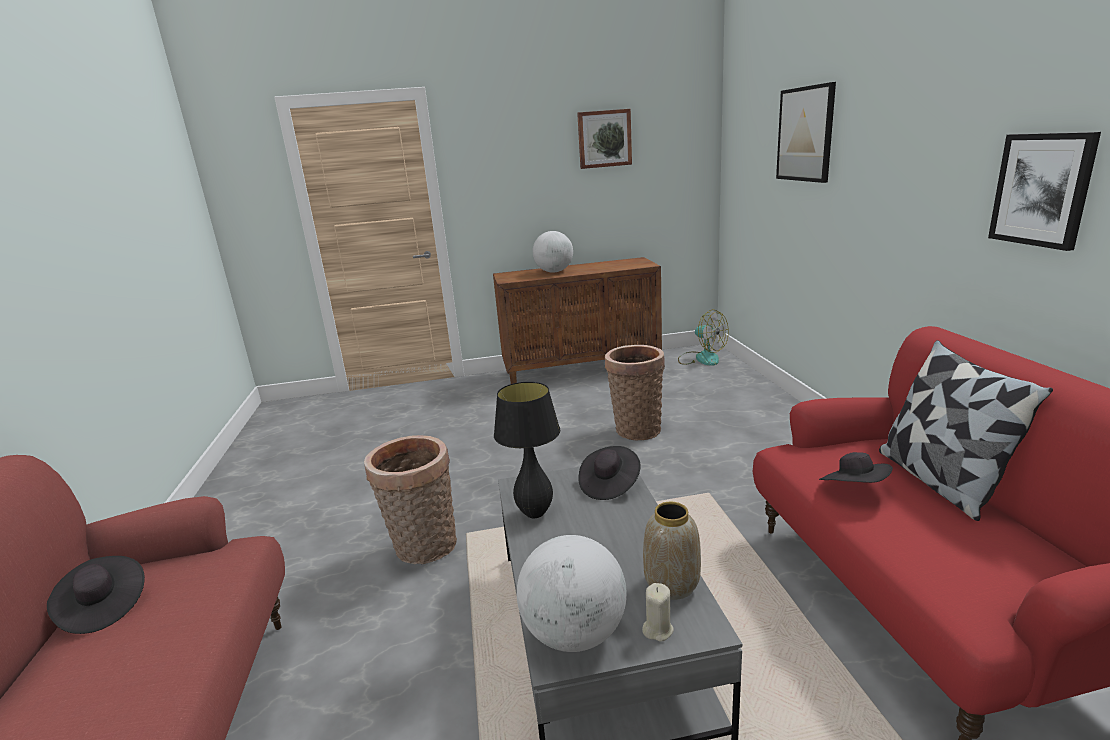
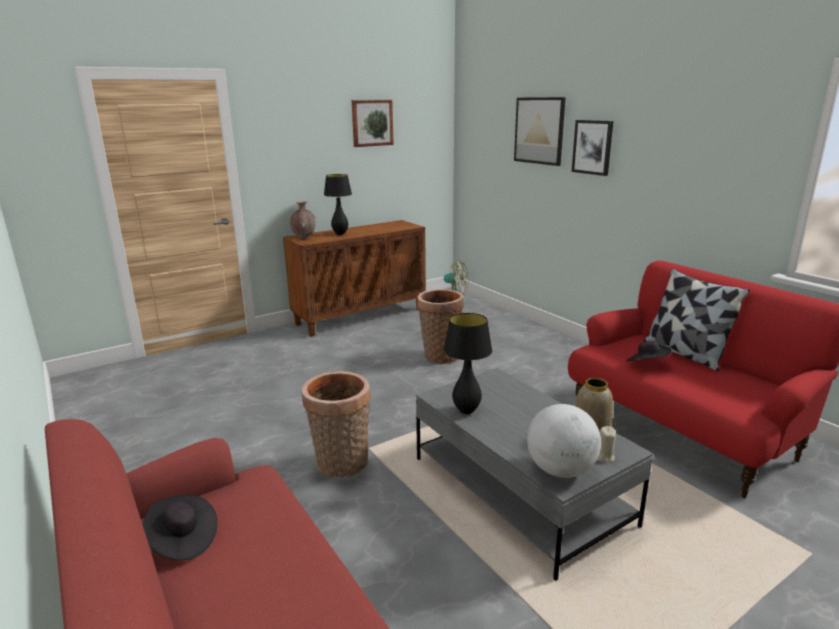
camera: 25 degrees left, 0 degrees up
(511, 275) = (304, 237): none -> brown vase
(554, 272) = (340, 234): globe -> black table lamp
(609, 485) = (499, 385): black hat -> none
(1042, 189) = (717, 177): picture -> picture (592, 147)

